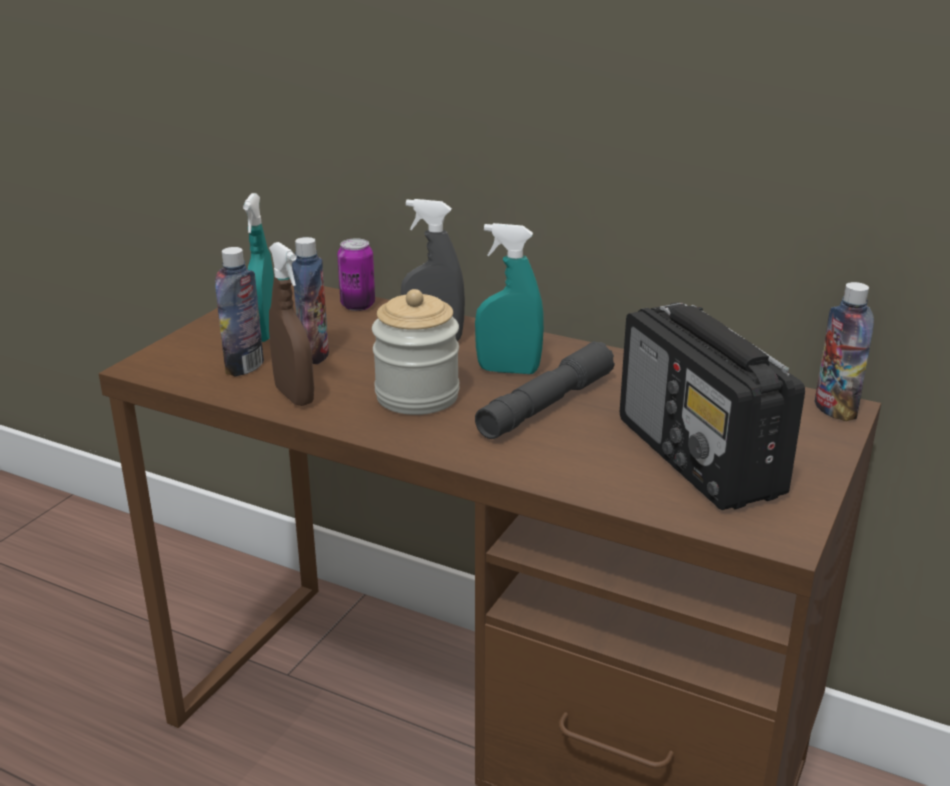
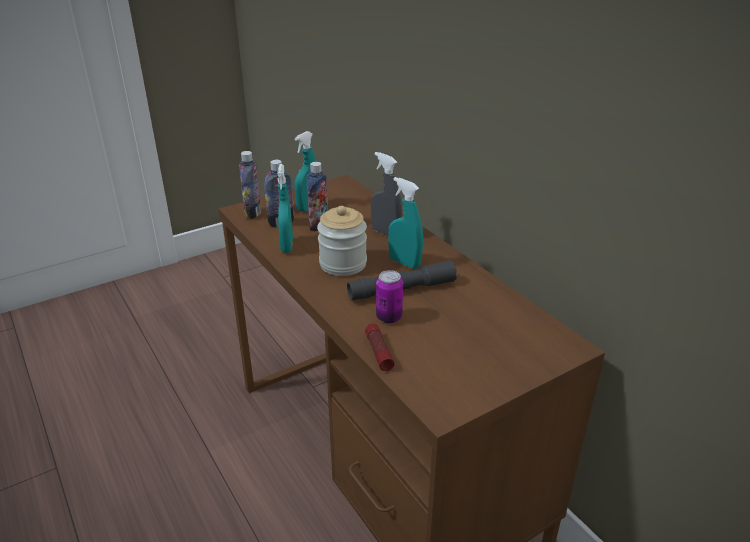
camera: 30 degrees right, 5 degrees up
(294, 396) = (287, 246): brown spray bottle -> turquoise spray bottle
(358, 305) = (369, 202): can -> can (389, 317)
(611, 494) = (378, 352): none -> flashlight
(699, 458) = (449, 348): radio -> none
(835, 410) = (567, 347): bottle -> bottle (253, 213)

